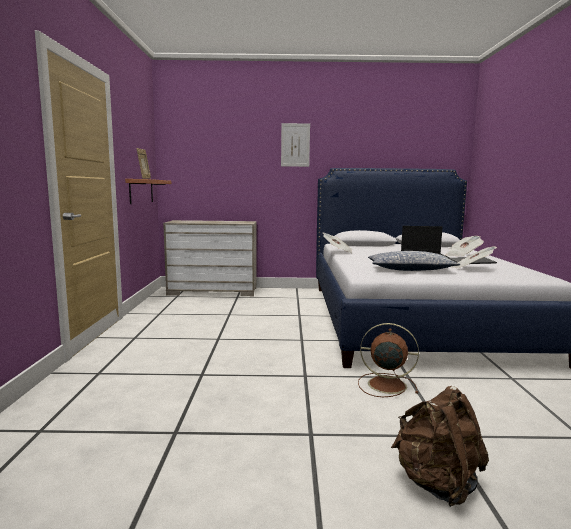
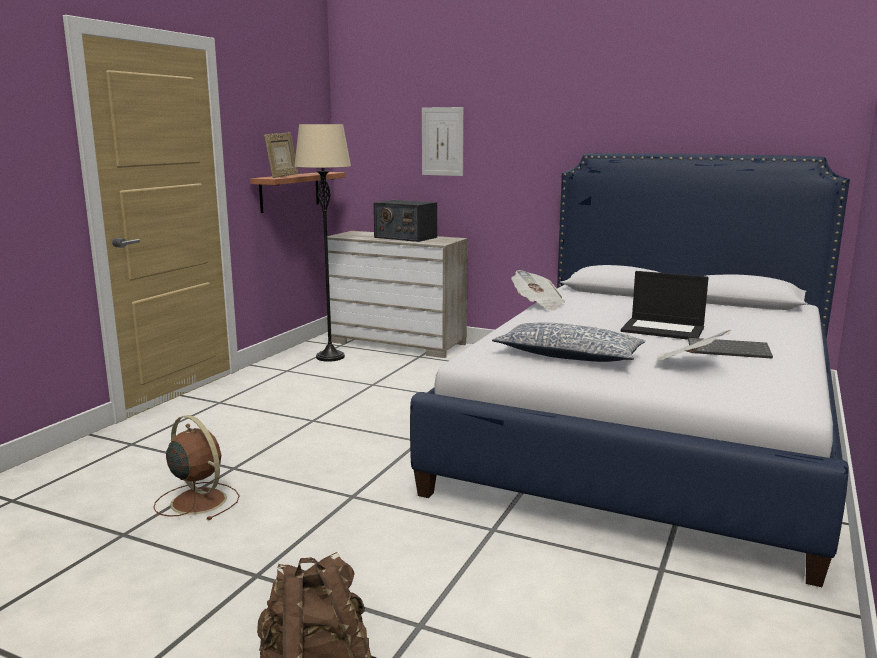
camera: 25 degrees right, 5 degrees up
(179, 303) = (330, 357): none -> beige floor lamp
(218, 221) = (405, 237): none -> radio
(295, 145) = (530, 113): picture -> picture (442, 141)
(385, 385) = (441, 533): brown fan -> brown fan (197, 500)
(462, 255) = (748, 333): newspaper -> none

